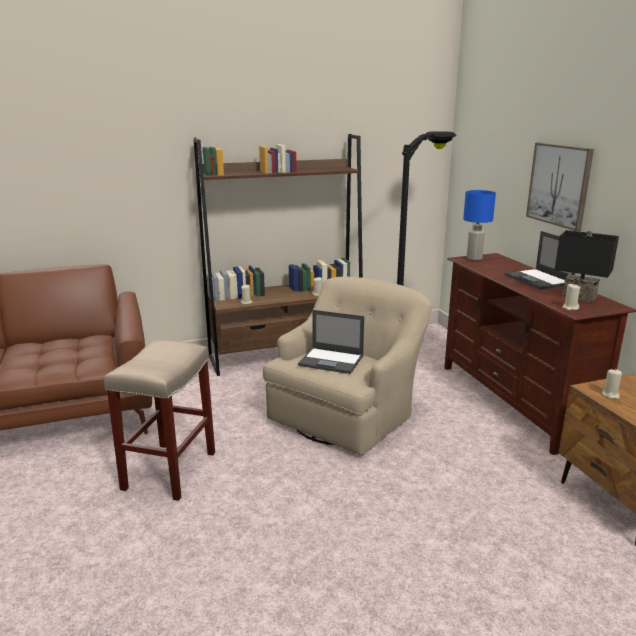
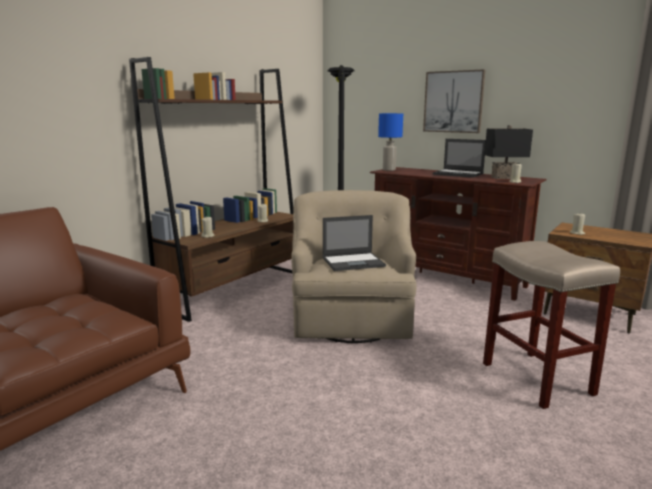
camera: 35 degrees left, 5 degrees down
(170, 469) = (260, 413): beige stool -> beige stool (535, 378)

